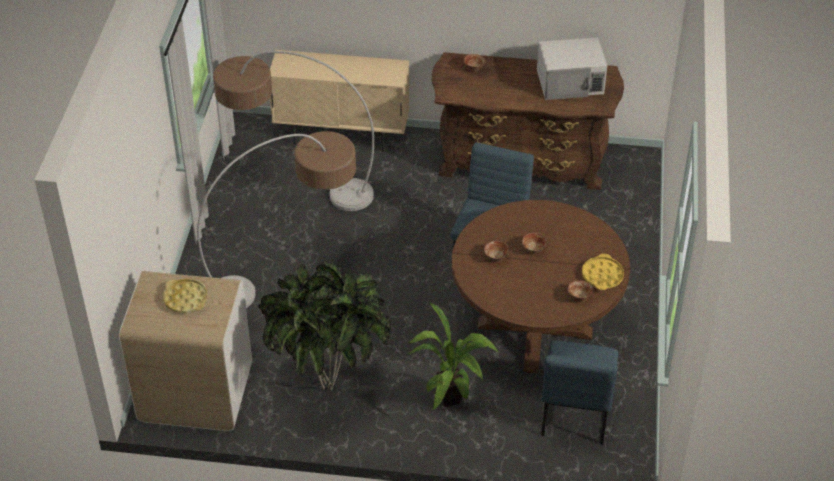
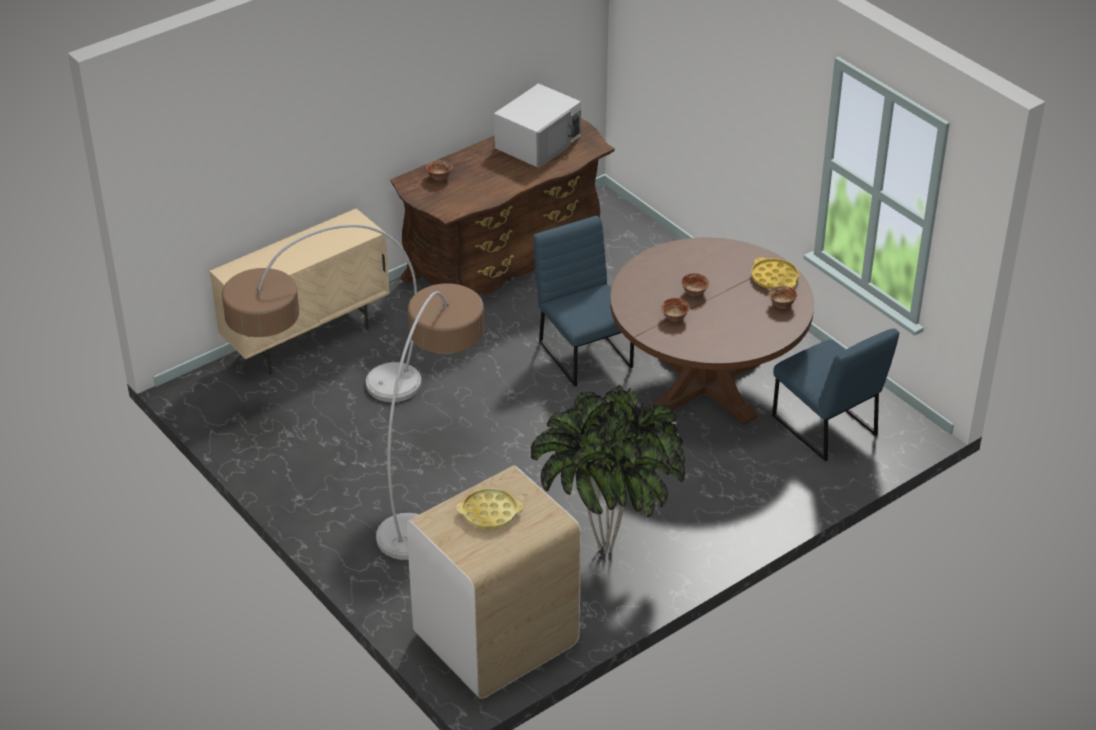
camera: 45 degrees left, 5 degrees down
(451, 403) = (723, 487): potted plant -> none

